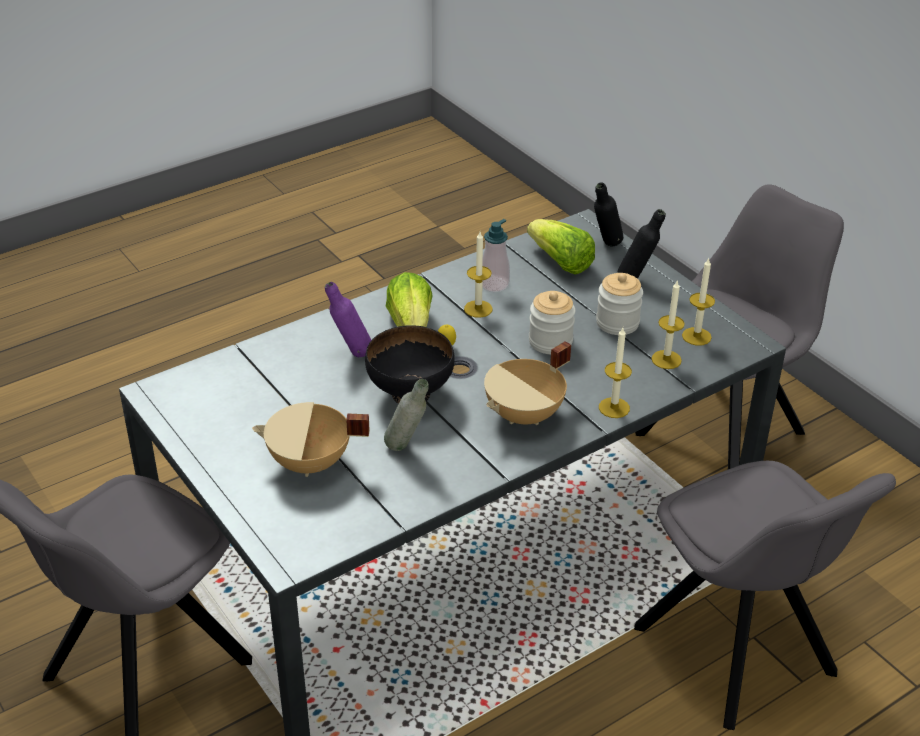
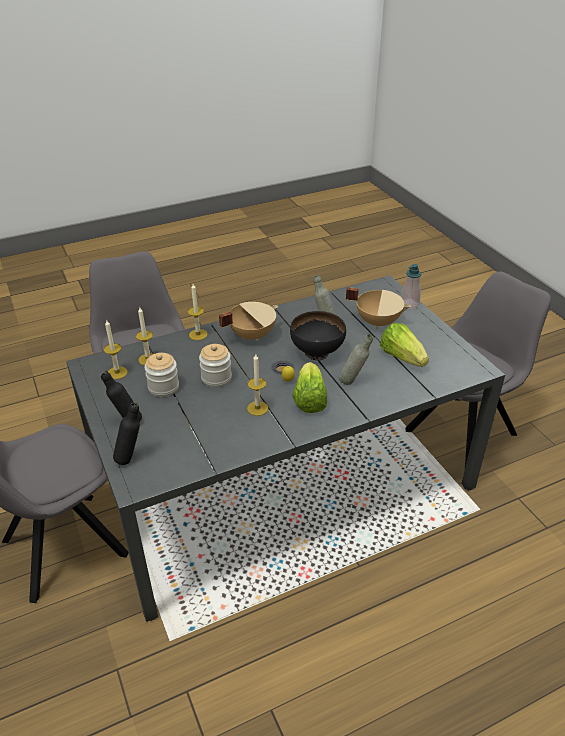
camera: 170 degrees left, 0 degrees up
(351, 354) = (353, 382): purple bottle -> grey bottle
(494, 284) = (238, 428): soap dispenser -> soap dispenser (409, 304)
(560, 262) = (177, 445): lettuce -> lettuce (402, 357)

